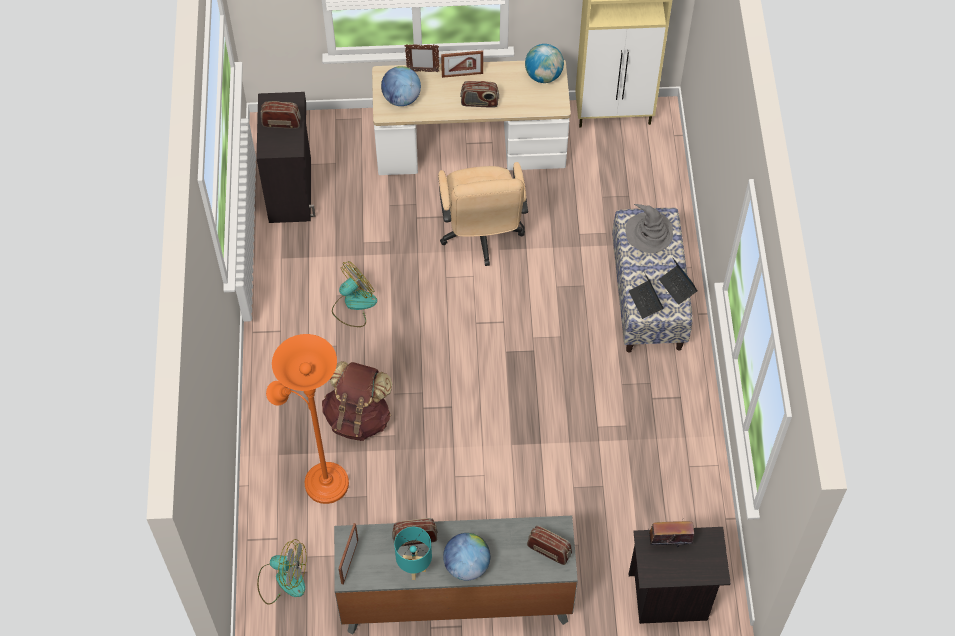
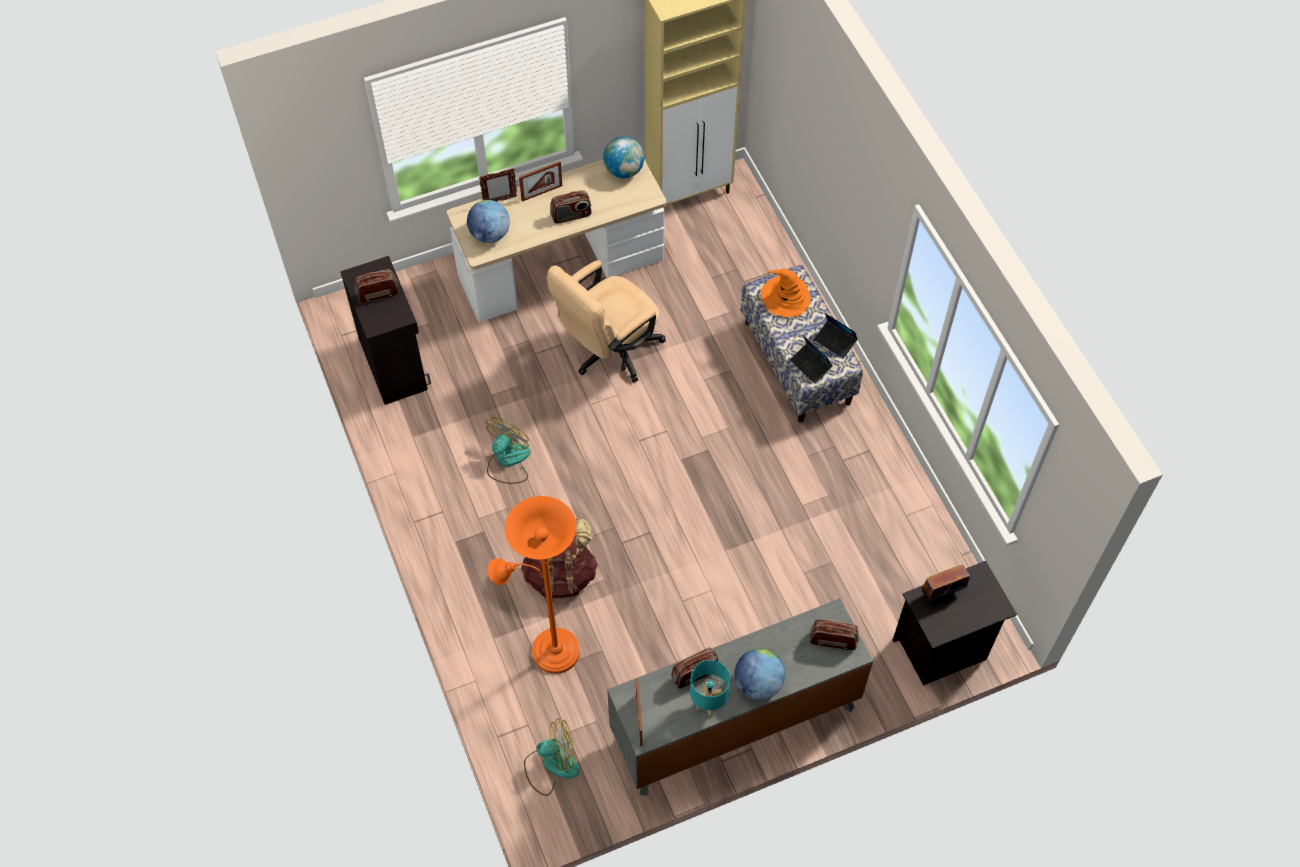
camera: 20 degrees left, 0 degrees up
(481, 236) = (608, 352): beige office chair -> beige office chair turned 75 degrees clockwise
(649, 233) = (785, 297): grey hat -> orange hat

